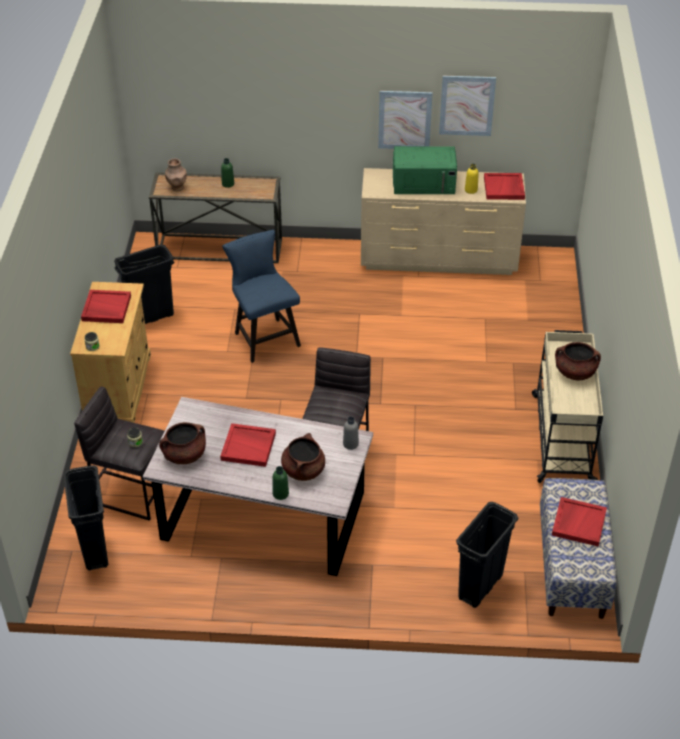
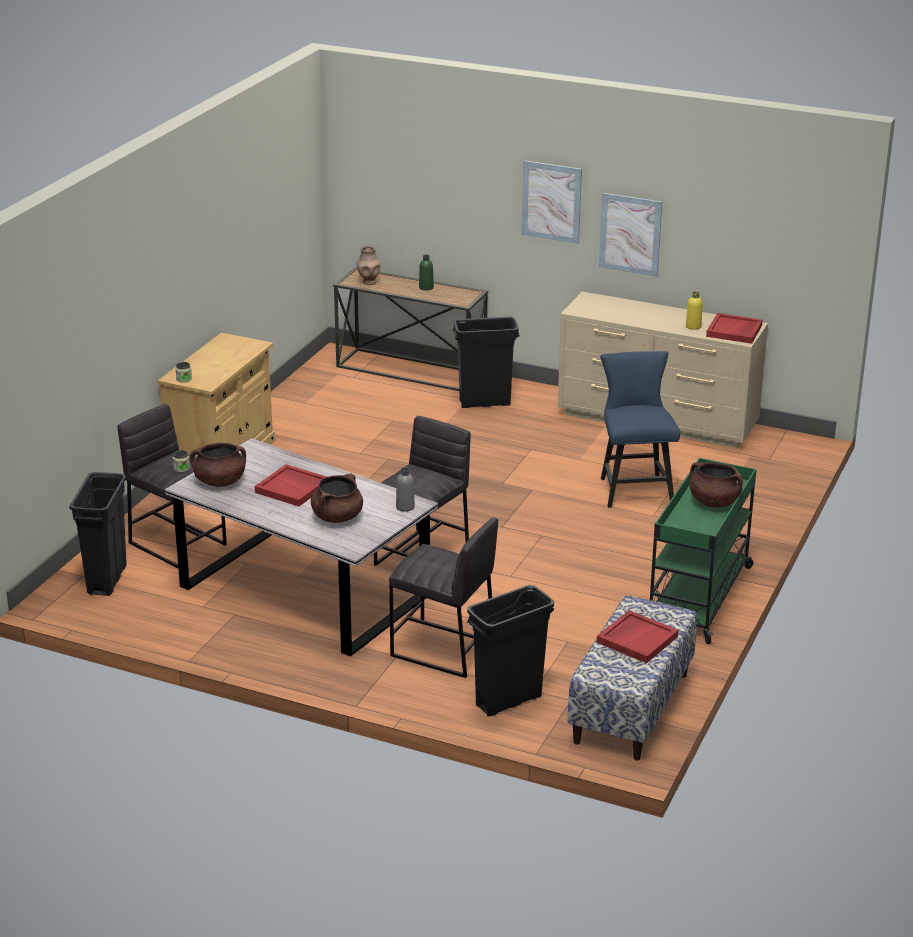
camera: 20 degrees right, 15 degrees down
(106, 308) = (219, 354): red tray -> none
(151, 317) = (297, 411): black trash can -> black trash can (485, 403)
(264, 337) = (409, 449): blue chair -> blue chair (634, 488)
(280, 494) = (298, 530): green bottle -> none
(404, 548) = (443, 650): none -> grey stool
(424, 182) = (642, 312): green microwave -> none
(467, 105) = (702, 223): picture -> picture (551, 201)
(561, 437) = (699, 596): beige cart -> green cart

